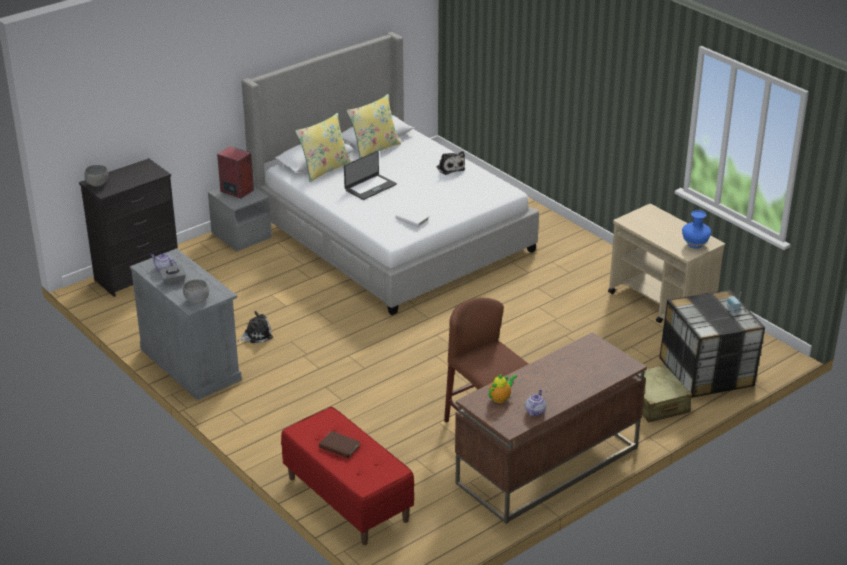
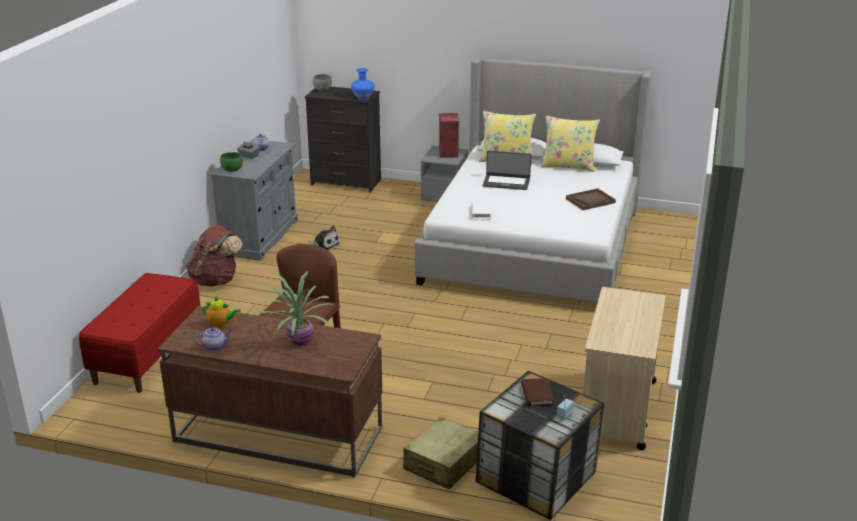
camera: 55 degrees right, 5 degrees down
(196, 301) = (231, 170): grey bowl -> green bowl
(249, 418) = (216, 280): none -> brown backpack
(339, 447) = (142, 301): brown book -> brown book (536, 394)
(450, 168) = (590, 200): plush toy -> brown tray
(566, 370) = (298, 341): none -> potted plant
(695, 244) = (625, 342): blue vase -> blue vase (363, 97)

